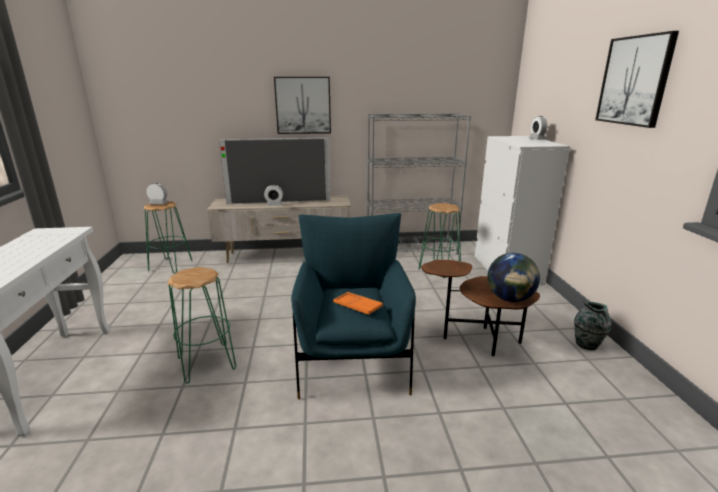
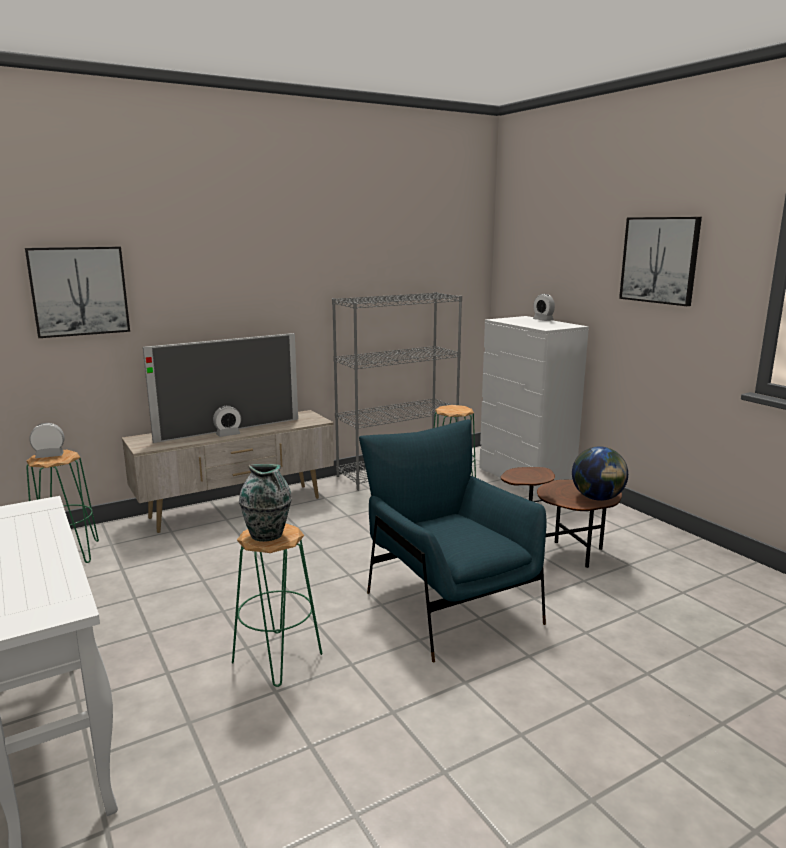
camera: 25 degrees left, 5 degrees down
(303, 105) = (248, 291): picture -> picture (79, 291)
(357, 306) = (472, 534): orange tray -> none
(587, 345) = (659, 537): vase -> vase (267, 535)

